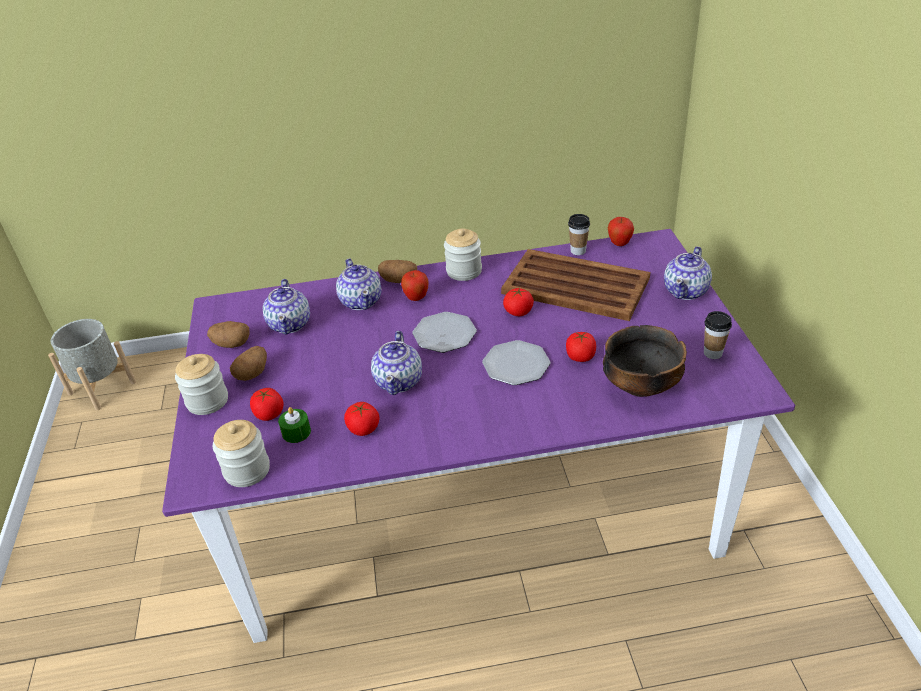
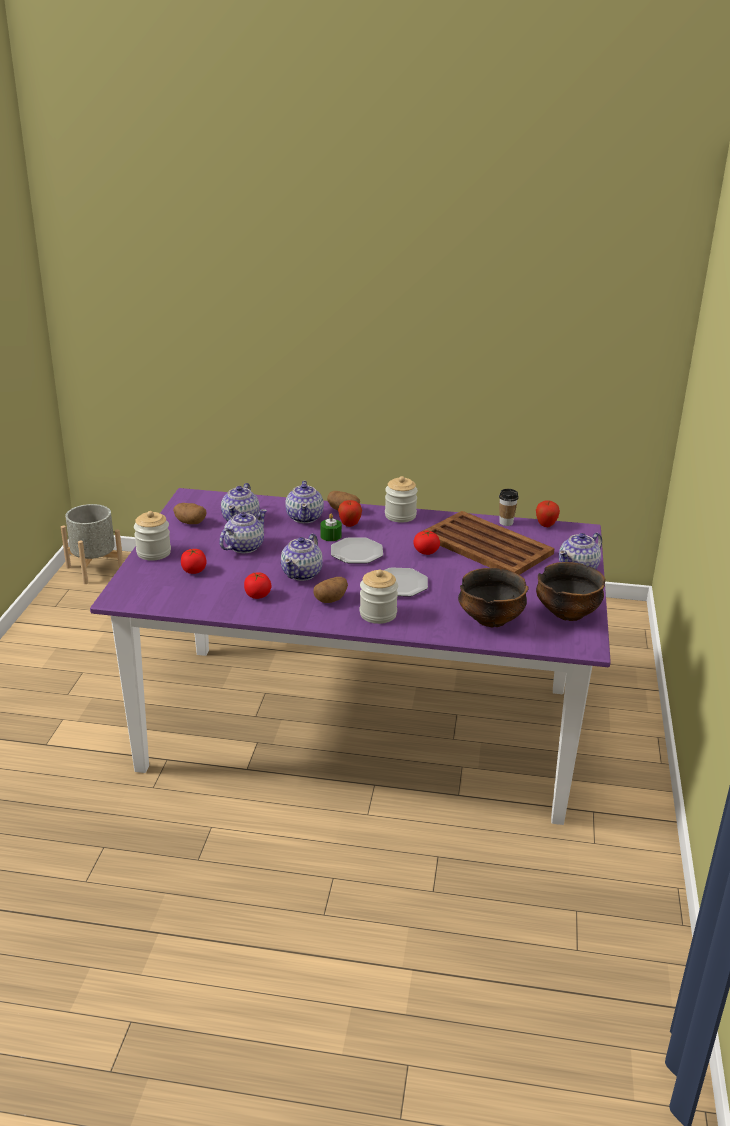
camera: 15 degrees right, 10 degrees down
(247, 470) = (160, 599): jar -> jar (378, 614)
(252, 373) = (195, 544): potato -> potato (331, 599)
(296, 432) = (207, 586): green candle -> green candle (331, 536)
(312, 362) = (243, 547): none -> teapot
(580, 357) = (455, 591): tomato -> none
(712, 353) = (567, 614): cup -> bowl

